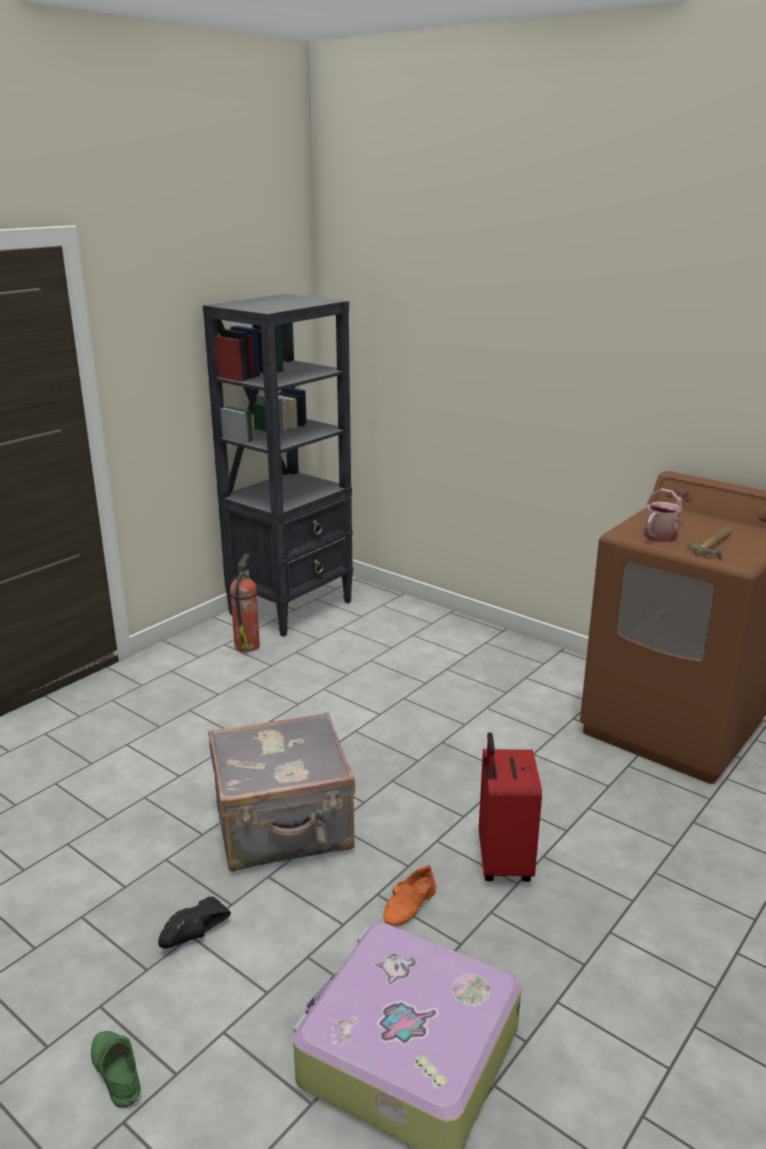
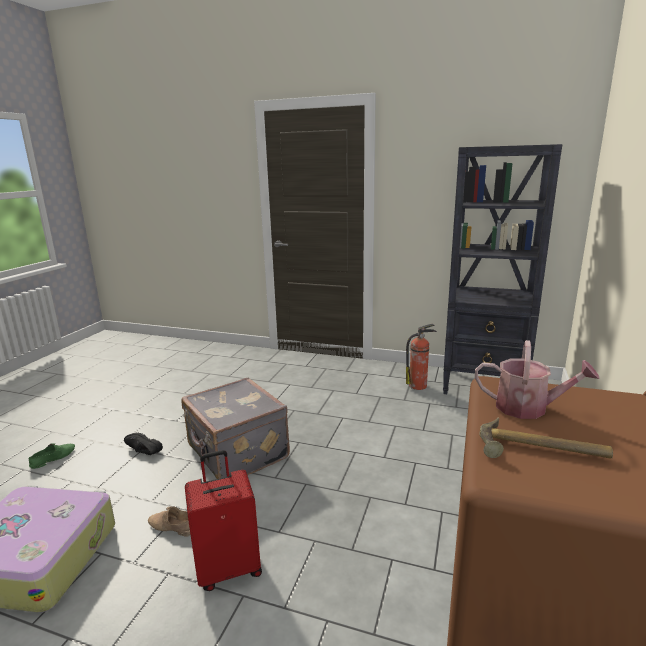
camera: 70 degrees right, 5 degrees down
(411, 905) = (172, 527): orange shoe -> beige shoe

